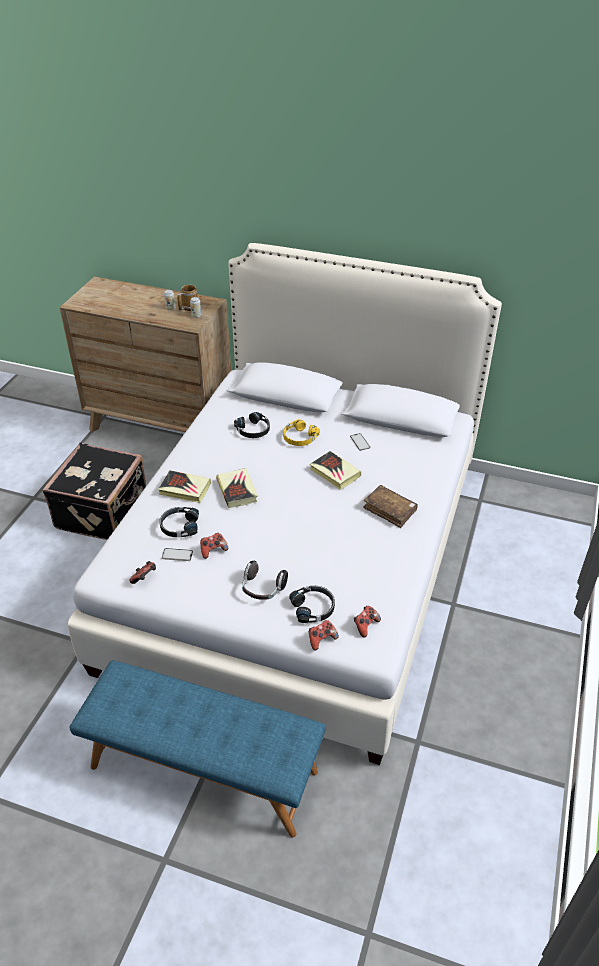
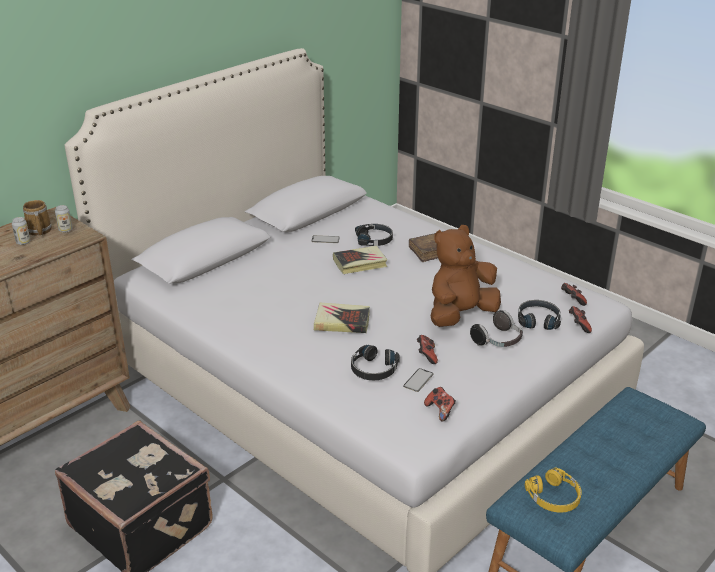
camera: 65 degrees left, 10 degrees down
(185, 489) = (310, 355): book -> none
(253, 430) = (247, 290): black headphones -> black headphones (374, 240)
(291, 555) = (460, 315): none -> brown plush toy
(299, 438) = (287, 268): yellow headphones -> yellow headphones (554, 497)

